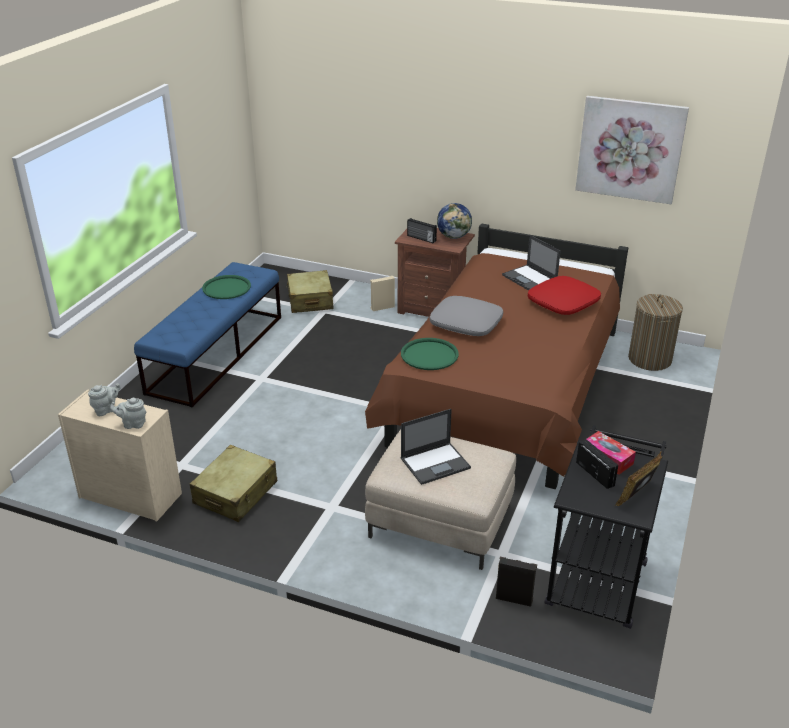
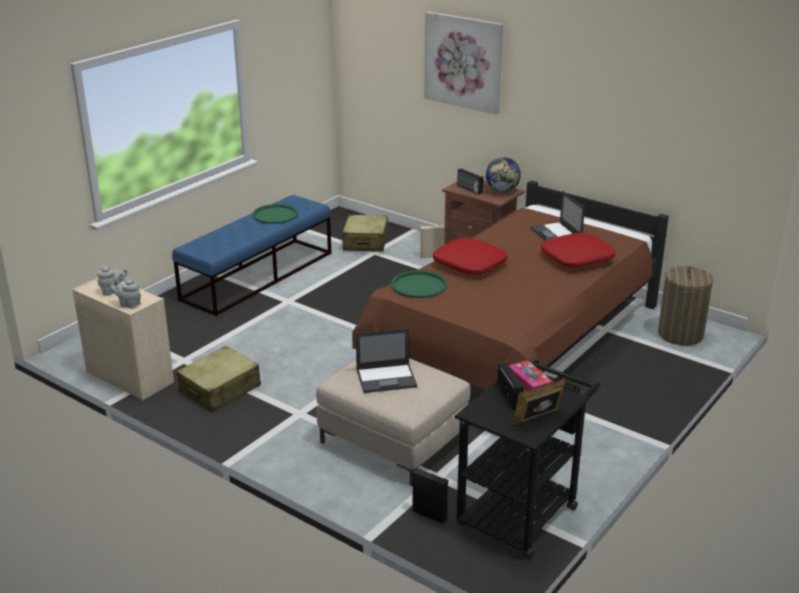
camera: 15 degrees right, 5 degrees down
(466, 323) = (470, 264): grey pillow -> red pillow
(630, 149) = (671, 114): picture -> picture (463, 62)

